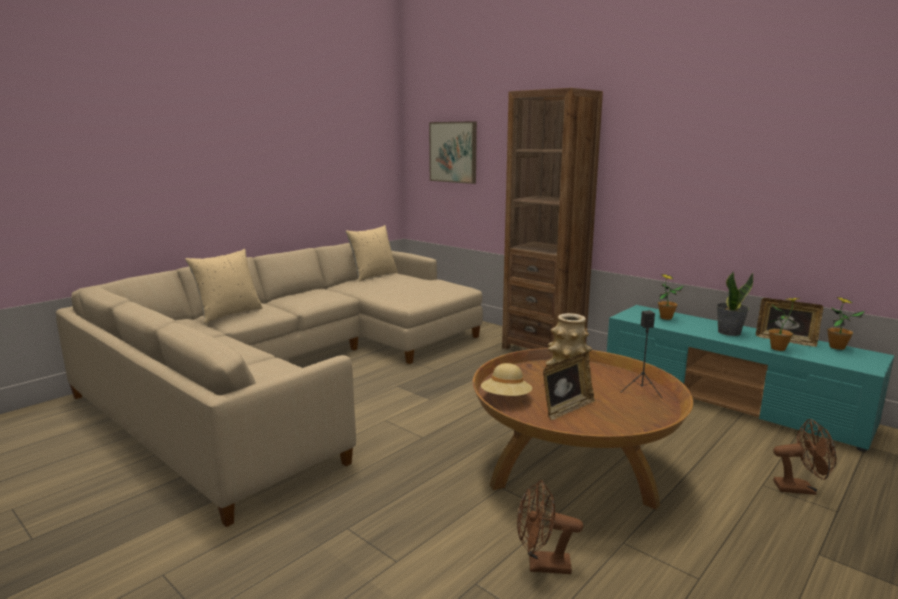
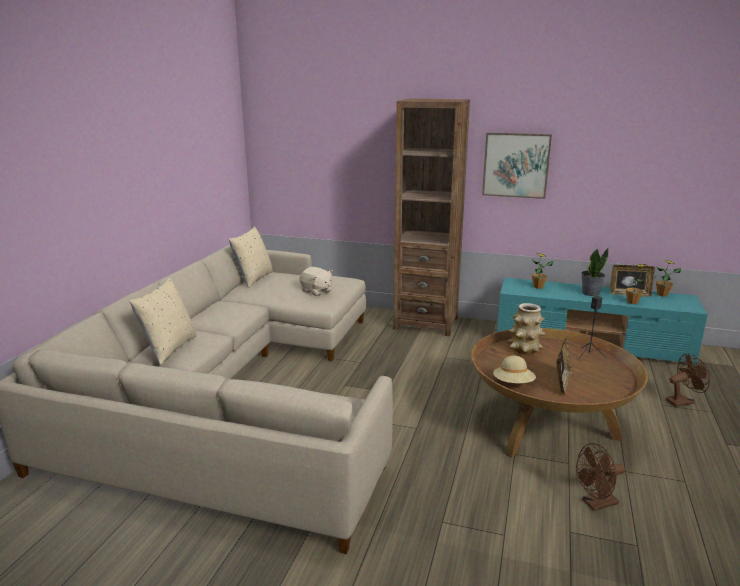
camera: 25 degrees left, 5 degrees up
(416, 292) = (316, 291): none -> beige plush toy
(453, 152) = (310, 148): picture -> picture (516, 165)

